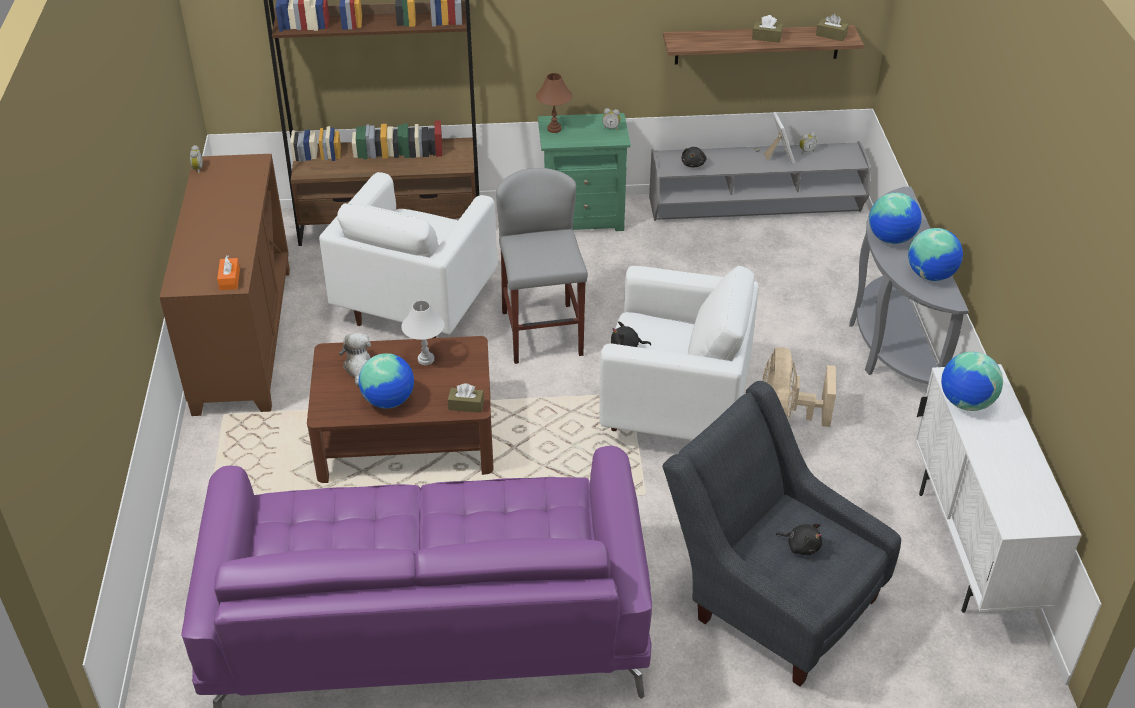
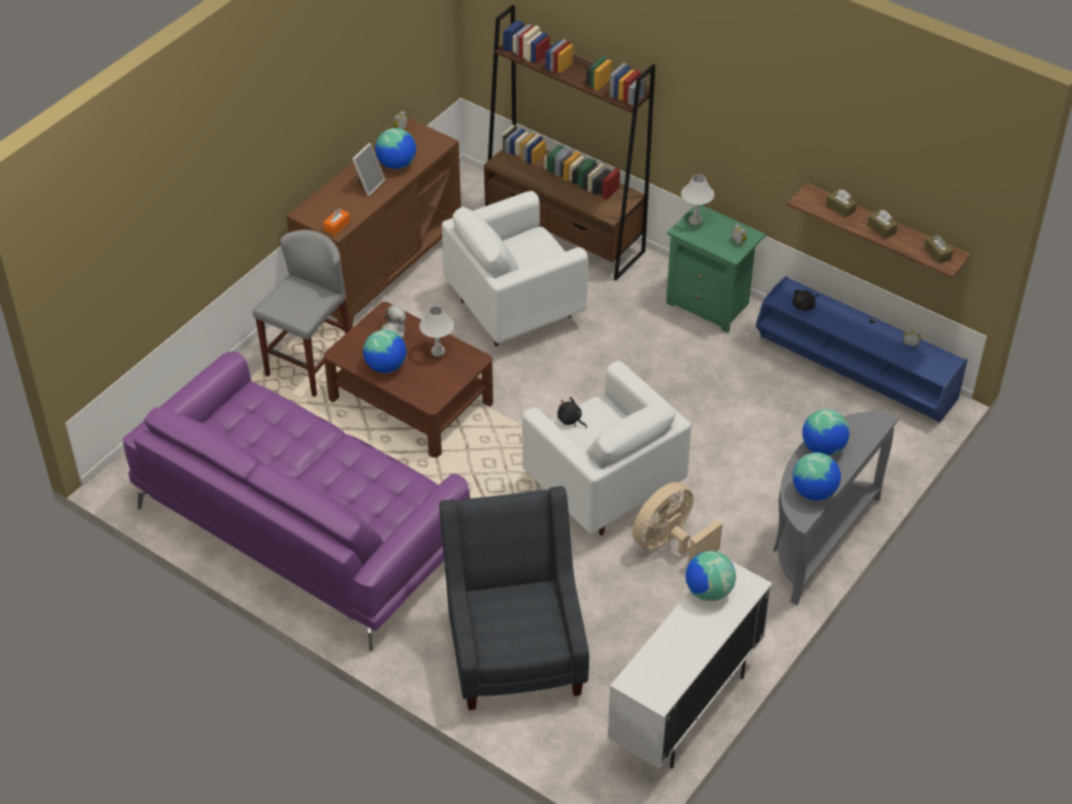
camera: 40 degrees right, 5 degrees up
(230, 199) = (396, 164): none -> globe
(466, 405) = (428, 398): brown tissue box -> brown tissue box (840, 208)
(542, 333) = (576, 380): grey stool -> grey stool (310, 365)
(554, 129) = (695, 220): brown table lamp -> white table lamp
(756, 208) = (855, 372): grey tv stand -> blue tv stand
(779, 156) = (882, 336): picture frame -> picture frame (368, 184)
(801, 546) = (519, 616): black plush toy -> none

